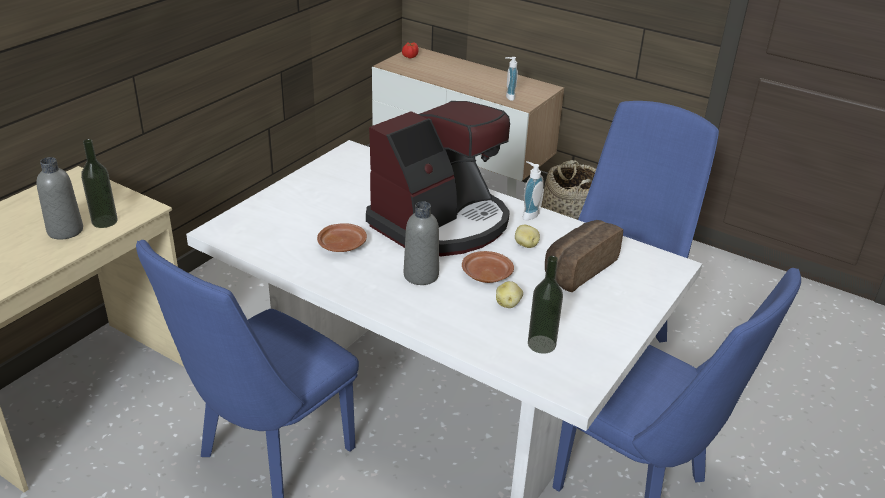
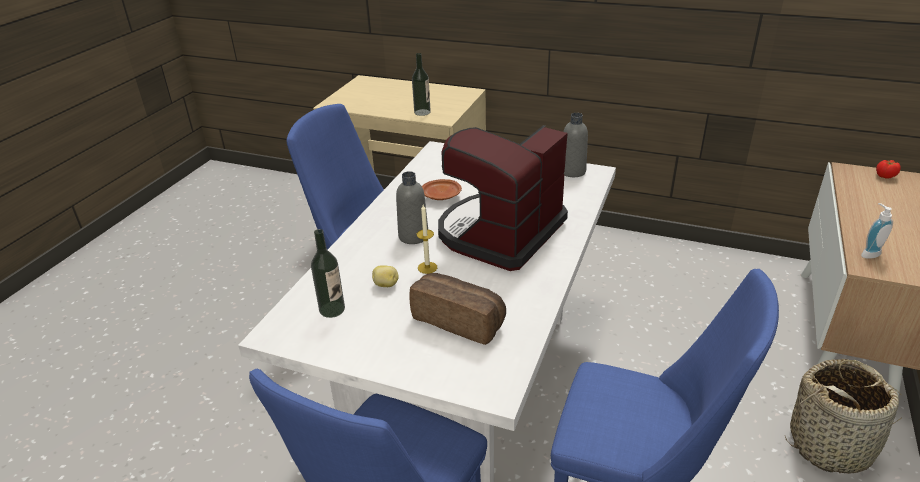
camera: 80 degrees right, 0 degrees up
(65, 231) = (406, 106): grey bottle -> grey bottle (572, 171)
(441, 223) = (500, 233): coffee machine -> coffee machine turned 90 degrees clockwise
(486, 274) = (427, 267): brown plate -> candle
(526, 245) = (486, 284): potato -> none
(528, 214) = (546, 279): soap dispenser -> none

